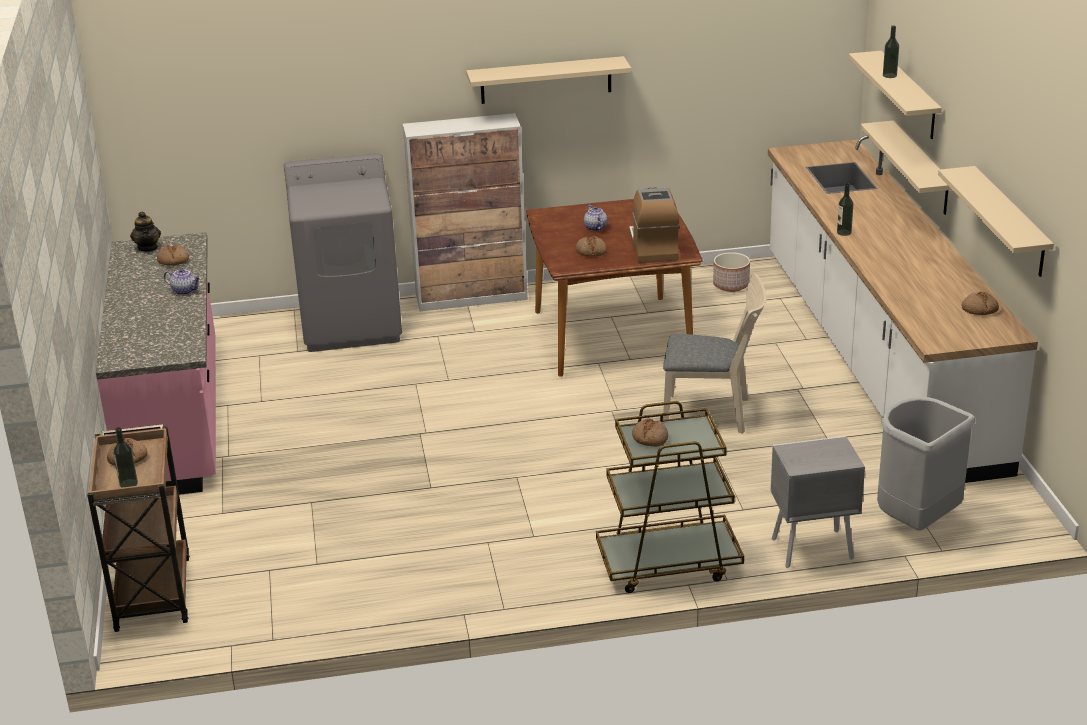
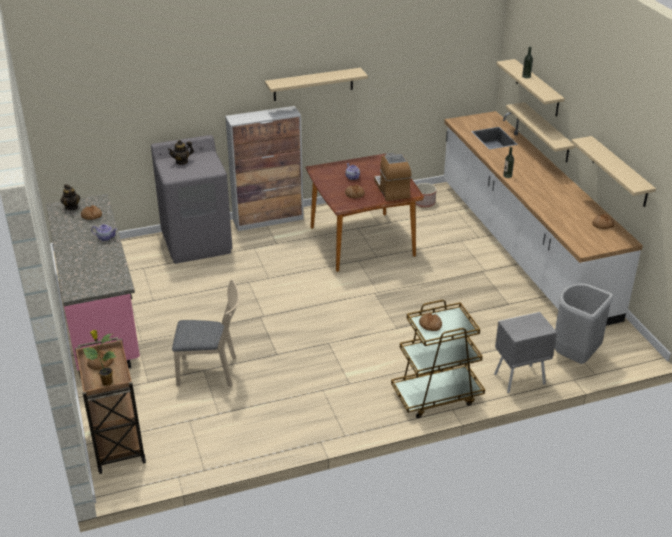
camera: 10 degrees left, 5 degrees up
(128, 484) = (106, 382): bottle -> potted plant
(327, 190) = (182, 162): none -> teapot
(713, 413) = (437, 291): beige chair -> beige chair (212, 371)

